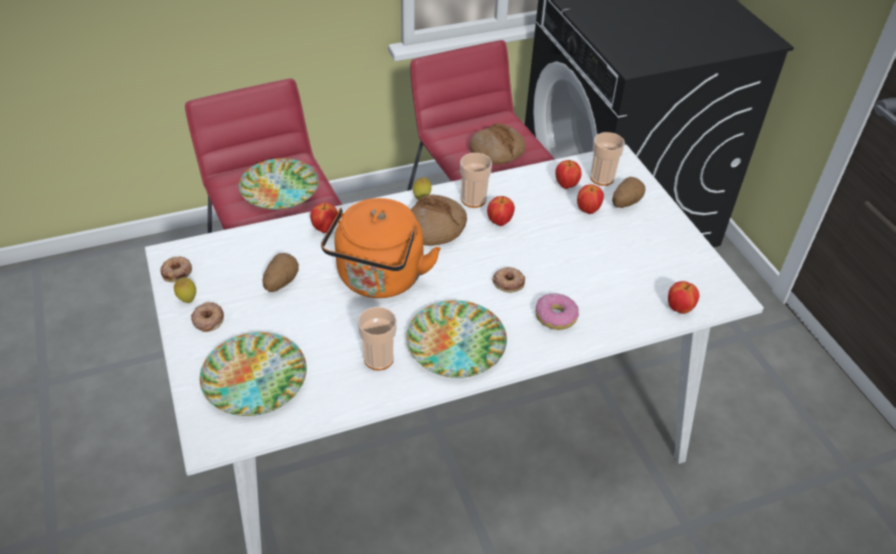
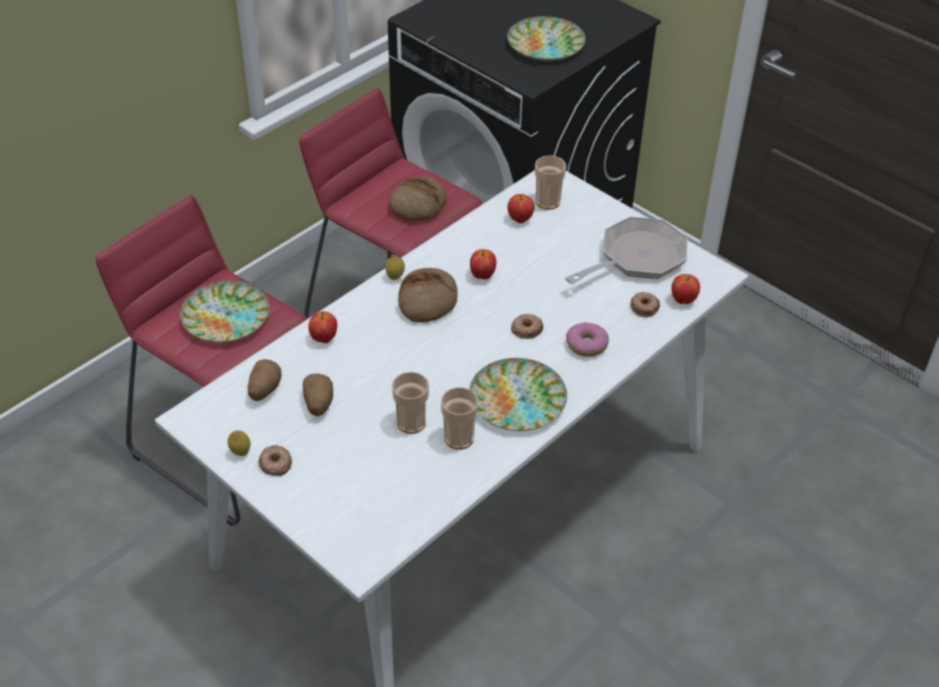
camera: 25 degrees left, 0 degrees up
(177, 271) = (208, 431): donut -> donut (644, 306)
(255, 379) = (362, 498): plate -> plate (546, 44)
(379, 280) = (409, 368): orange kettle -> none
(473, 199) = (444, 262): cup -> cup (411, 423)
(588, 210) = (554, 237): apple -> none
(625, 202) = (582, 218): potato -> potato (264, 389)
(656, 254) = (636, 258): none -> frying pan

